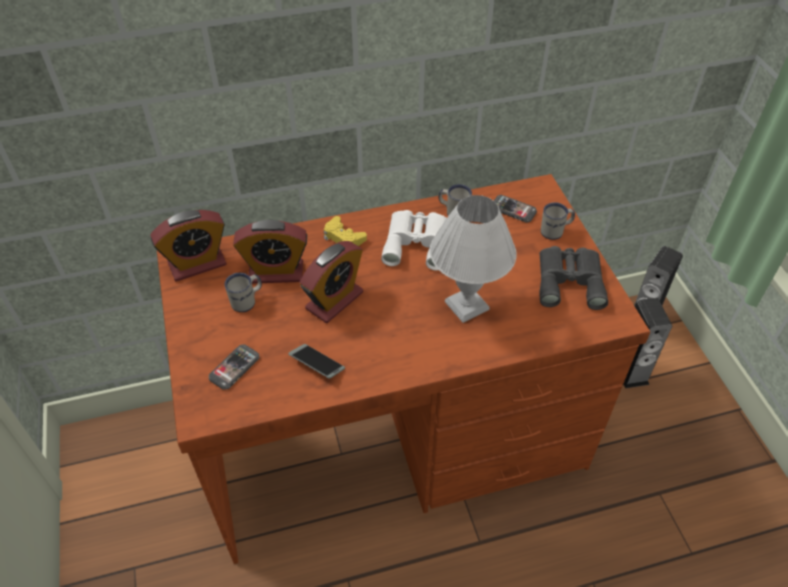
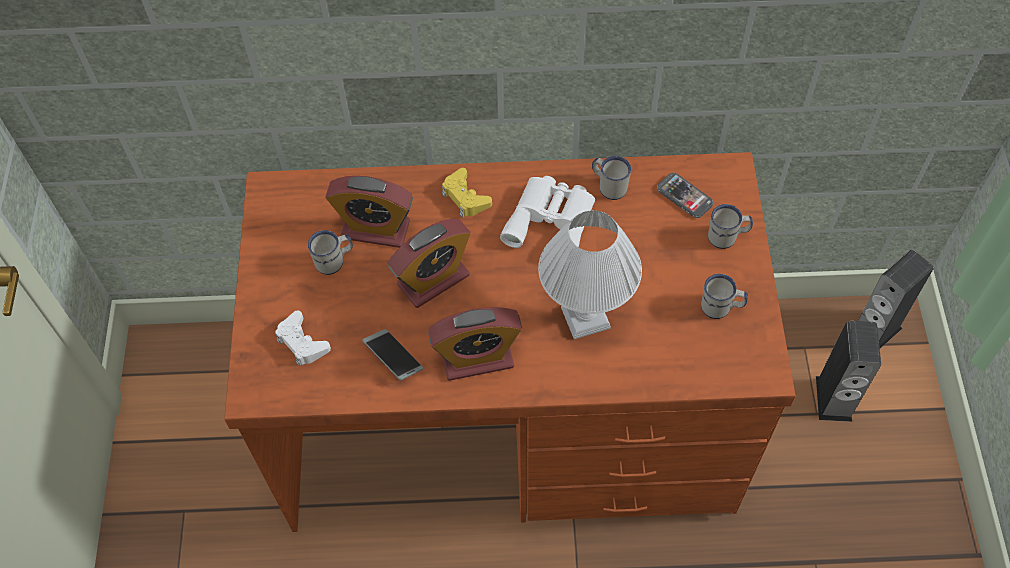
camera: 15 degrees right, 10 degrees up
(197, 264) = (288, 201): alarm clock -> alarm clock (477, 358)
(234, 368) = (302, 342): phone -> white game controller
(569, 280) = (721, 308): grey binoculars -> white mug

